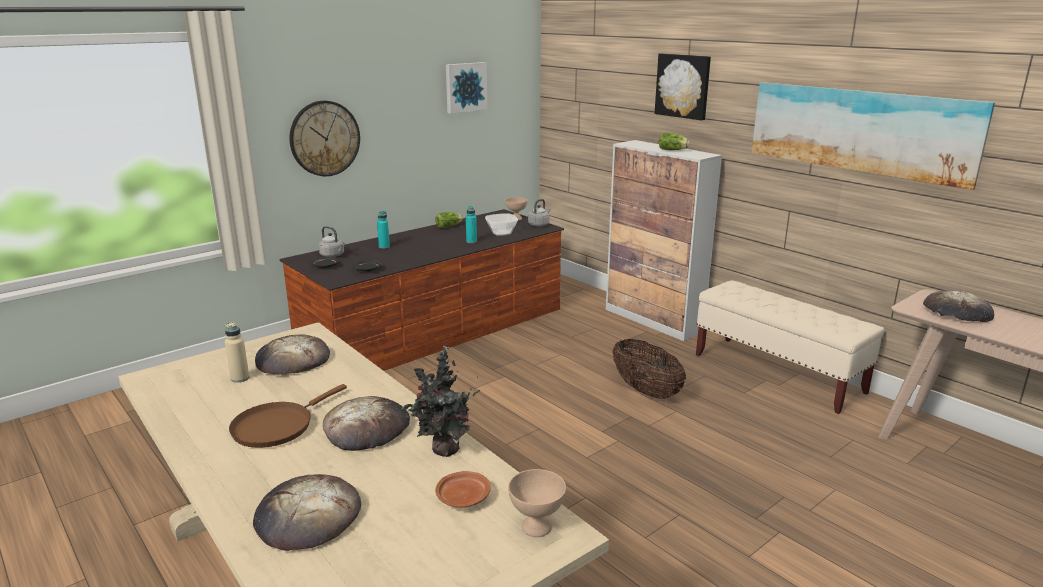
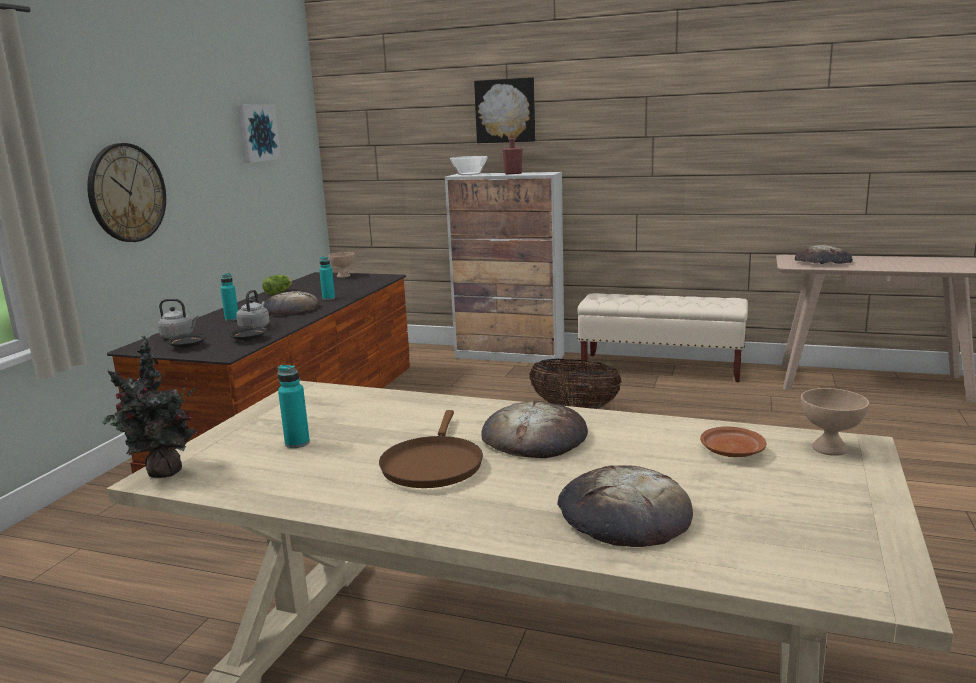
camera: 30 degrees left, 5 degrees down
(240, 378) = (297, 443): beige bottle -> turquoise bottle
(293, 359) = (332, 413): bread -> bread (290, 309)
(444, 451) = (645, 429): potted plant -> potted plant (163, 473)
(501, 233) = (348, 288): bowl -> bowl (469, 174)
(539, 224) = (377, 276): grey kettle -> grey kettle (255, 327)
(673, 150) = (513, 173): lettuce -> red bottle
(859, 130) = (696, 126): picture -> none

